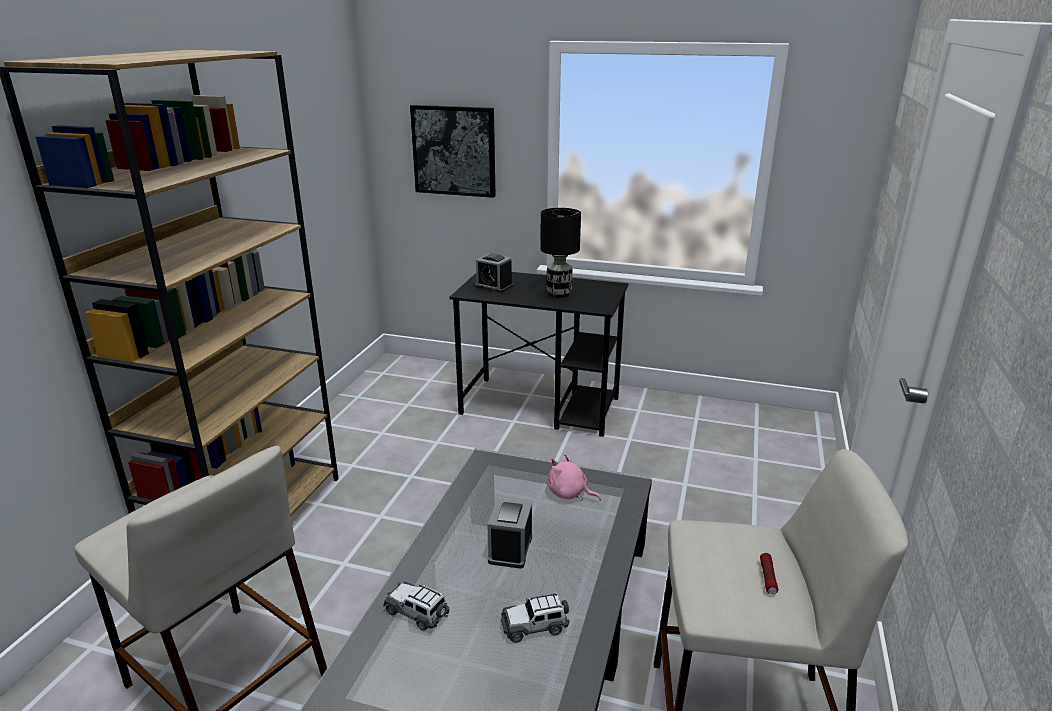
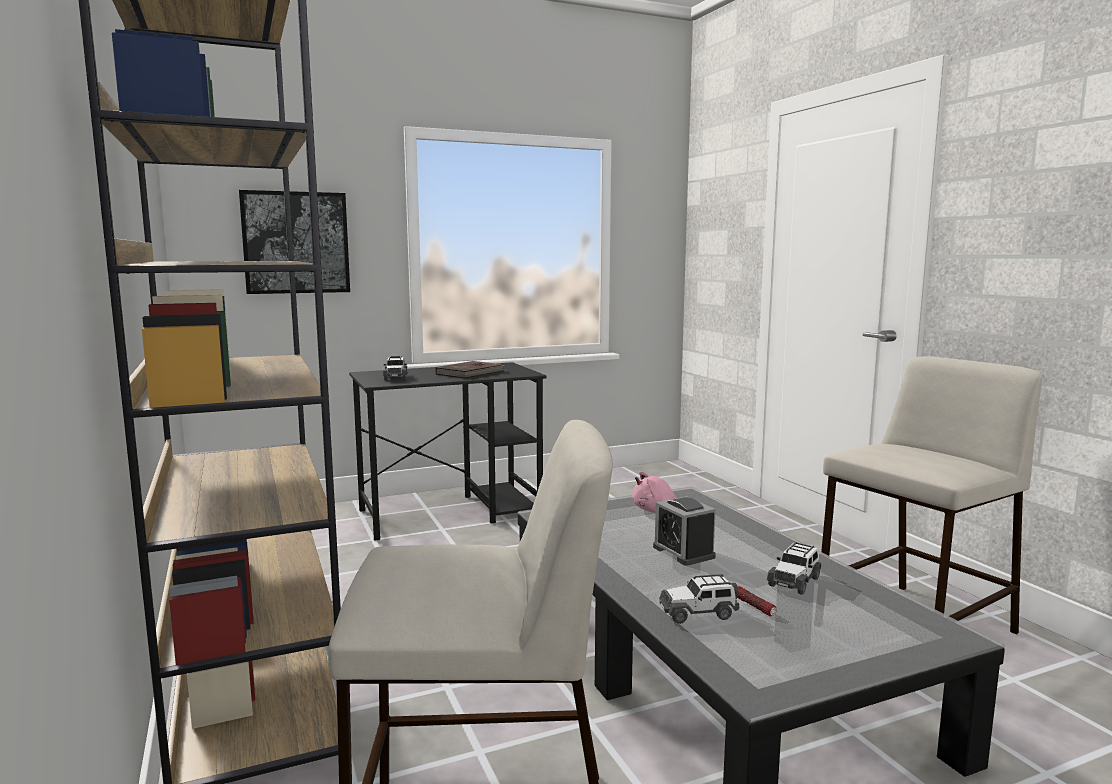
camera: 40 degrees left, 15 degrees down
(494, 286) = (395, 377): alarm clock -> toy car
(559, 294) = (471, 373): black table lamp -> brown book
(768, 578) = (938, 454): flashlight -> flashlight (754, 607)

